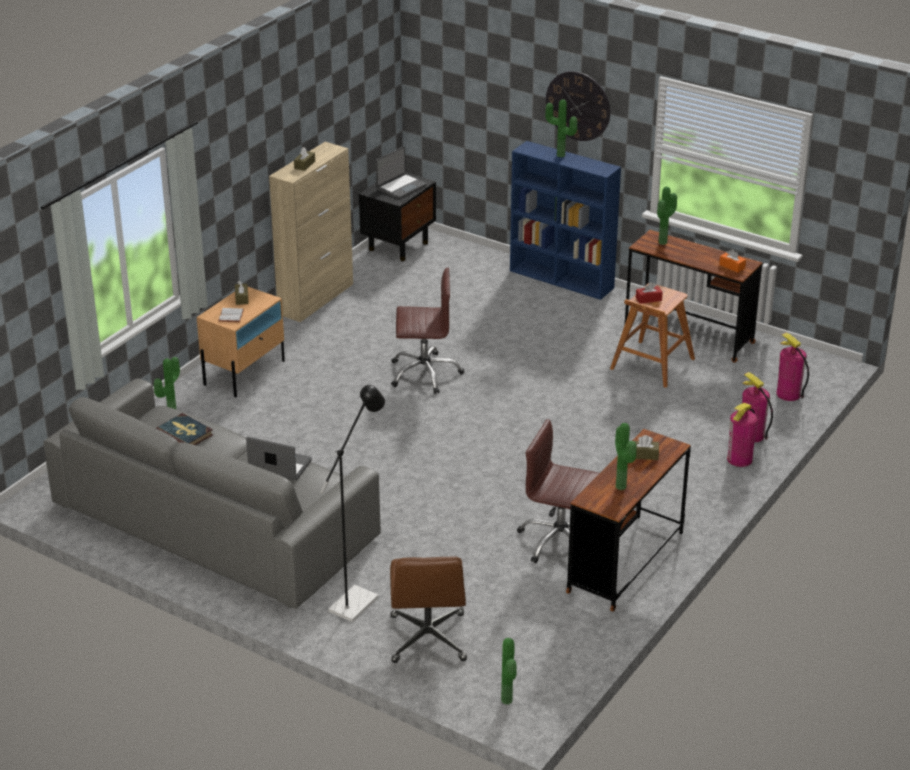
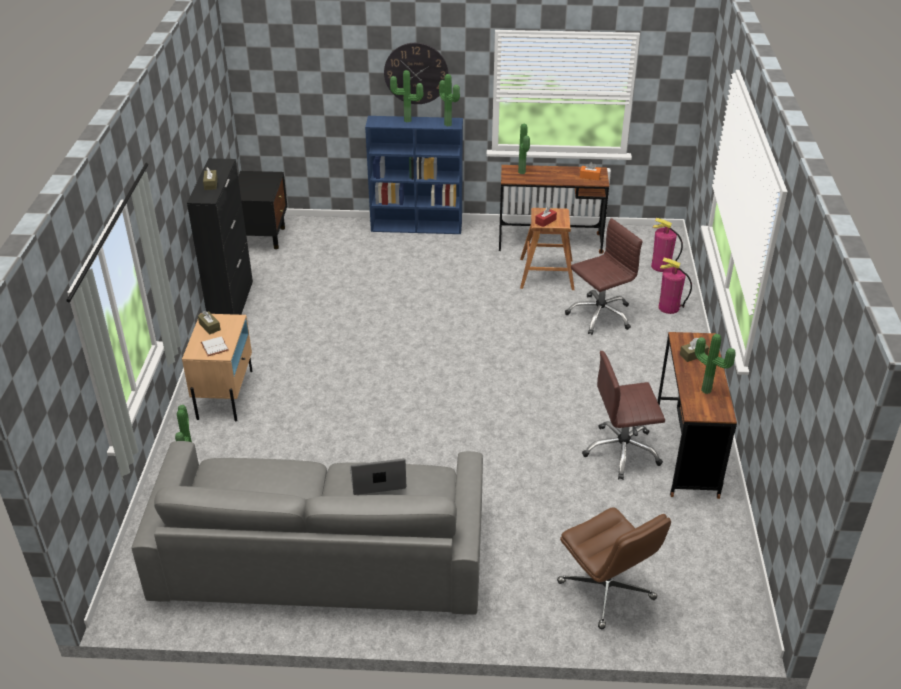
camera: 30 degrees left, 5 degrees up
(184, 434) = (259, 481): book -> none
(316, 299) = (232, 304): beige cabinet -> black cabinet
(358, 599) = (516, 578): black floor lamp -> none
(401, 187) = (259, 184): laptop -> none
(424, 373) = (382, 341): brown office chair -> brown office chair (599, 315)
(509, 700) = (723, 621): potted plant -> potted plant (449, 124)
(739, 459) = (679, 330): fire extinguisher -> none

